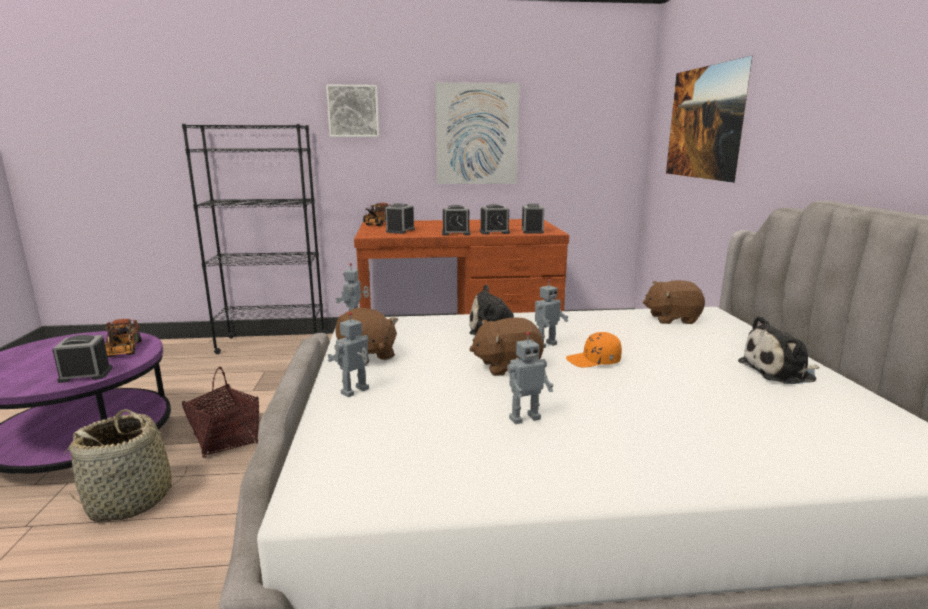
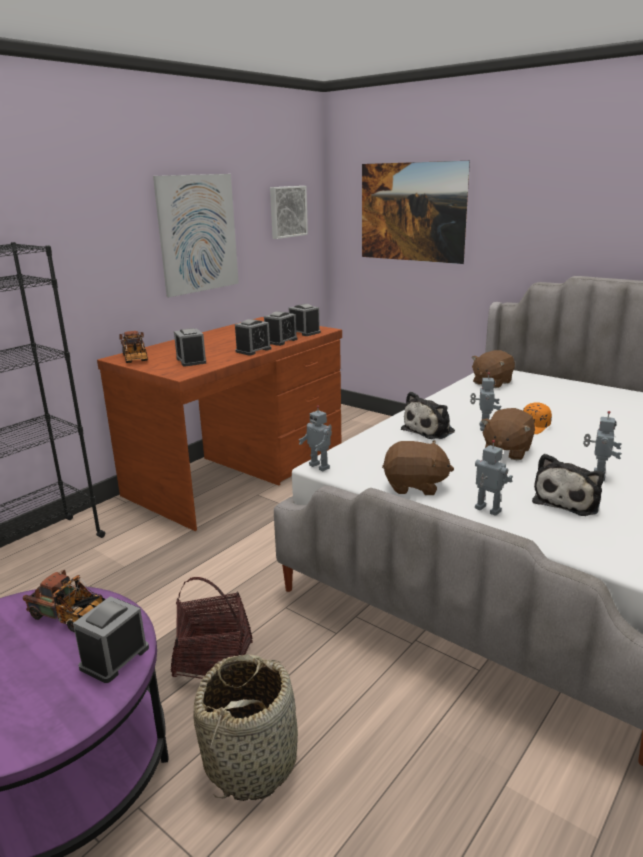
camera: 45 degrees left, 5 degrees up
(353, 111) = (67, 217): picture -> picture (287, 211)
(356, 392) = (487, 510): toy robot -> toy robot turned 135 degrees clockwise
(780, 371) = (608, 397): plush toy -> plush toy (568, 500)

